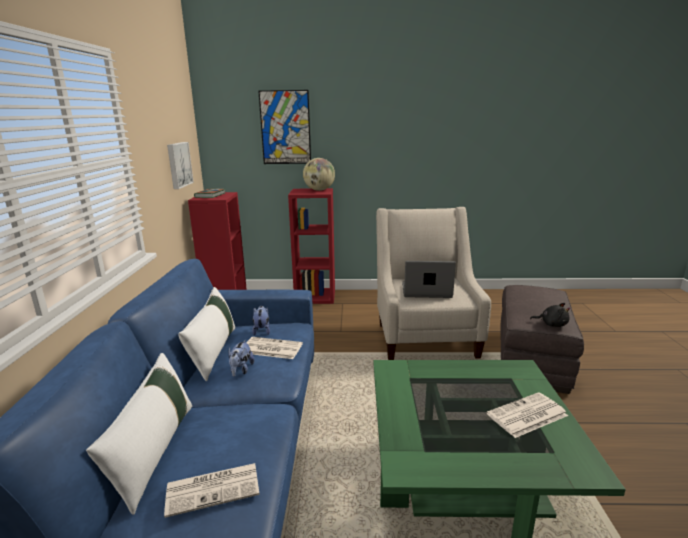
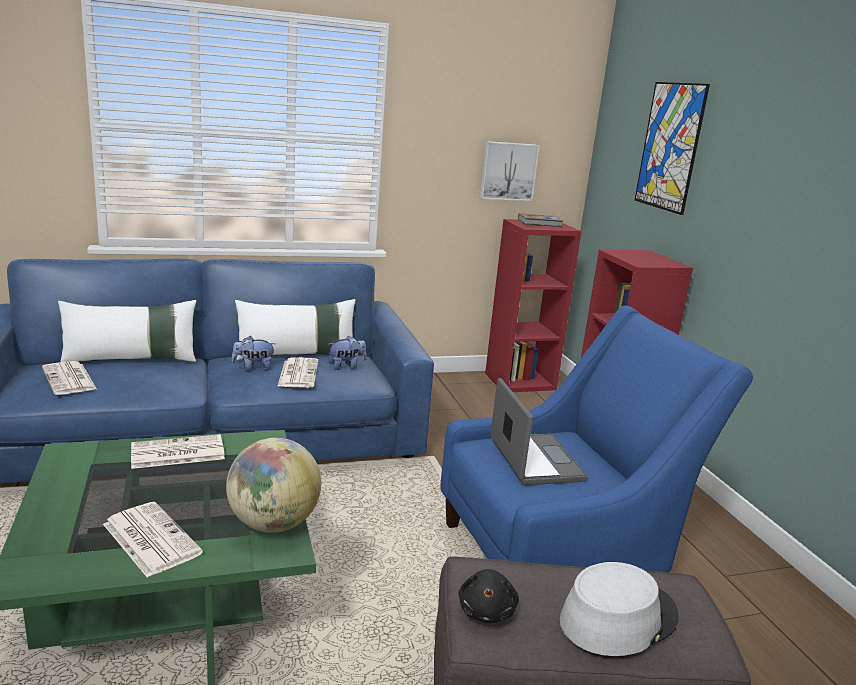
camera: 70 degrees right, 0 degrees up
(319, 190) = (658, 261): globe -> globe (273, 523)
(407, 406) = (176, 453): none -> newspaper
(424, 336) = (558, 560): beige armchair -> blue armchair
(546, 301) = (618, 618): none -> grey hat

